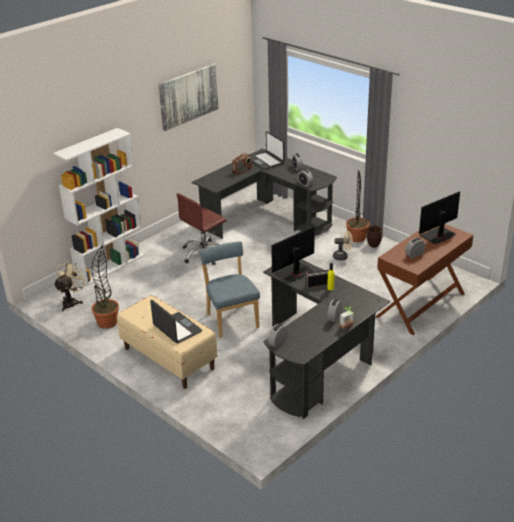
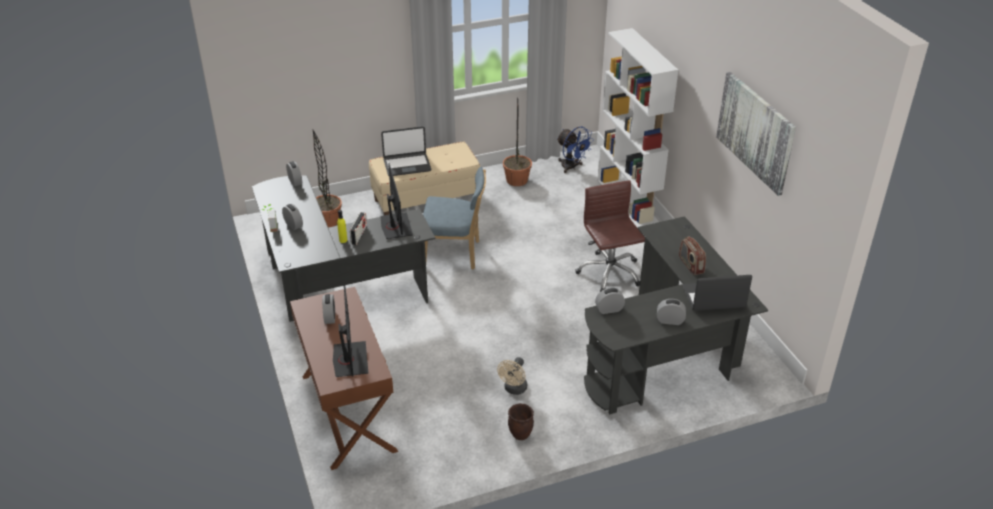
camera: 115 degrees right, 5 degrees up
(72, 302) = (571, 167): beige fan -> blue fan
(356, 238) = (554, 426): potted plant -> potted plant (328, 221)

